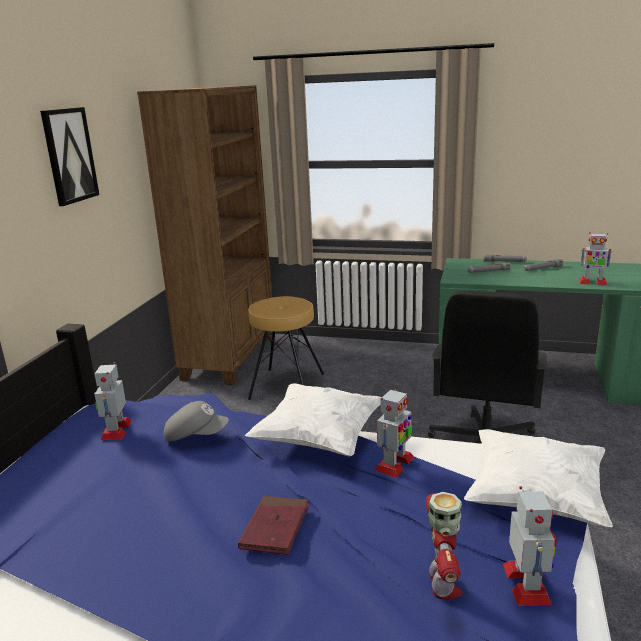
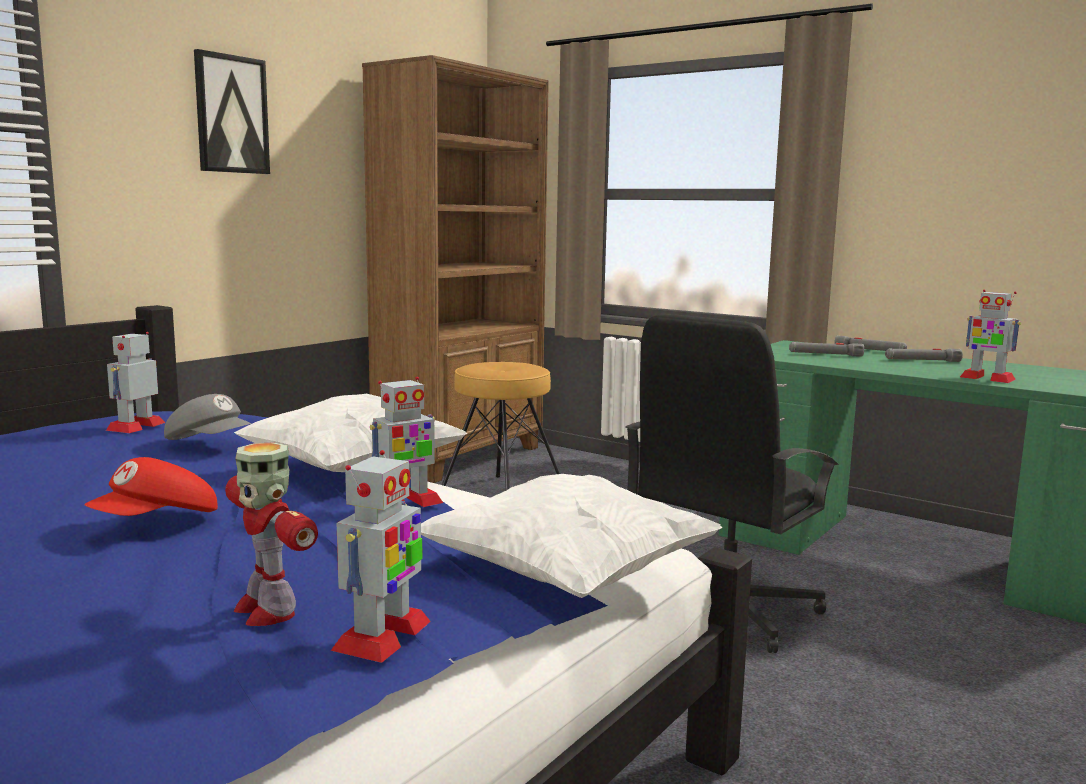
camera: 20 degrees right, 10 degrees down
(275, 528) = (157, 522): red book -> red cap
(443, 585) = (267, 610): toy robot -> toy robot turned 120 degrees clockwise

